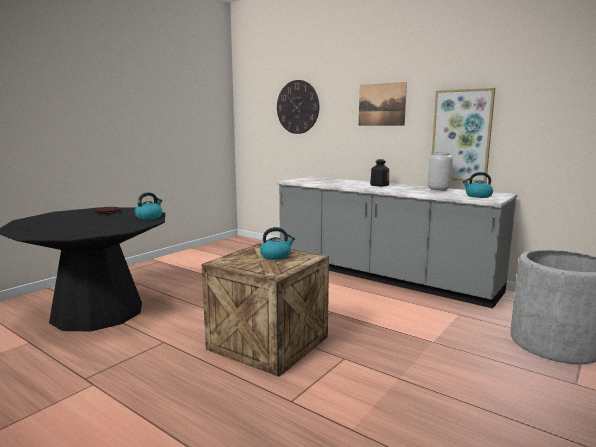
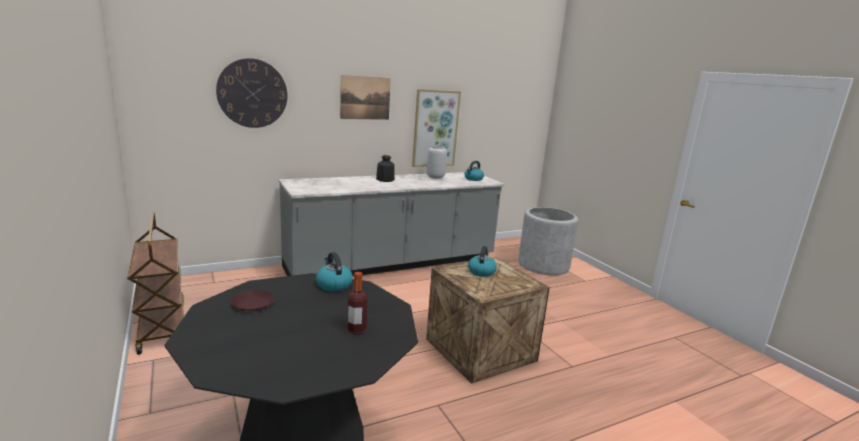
camera: 65 degrees left, 5 degrees up
(83, 228) = (356, 329): none -> bottle
(194, 252) = (161, 326): none -> brown cart

